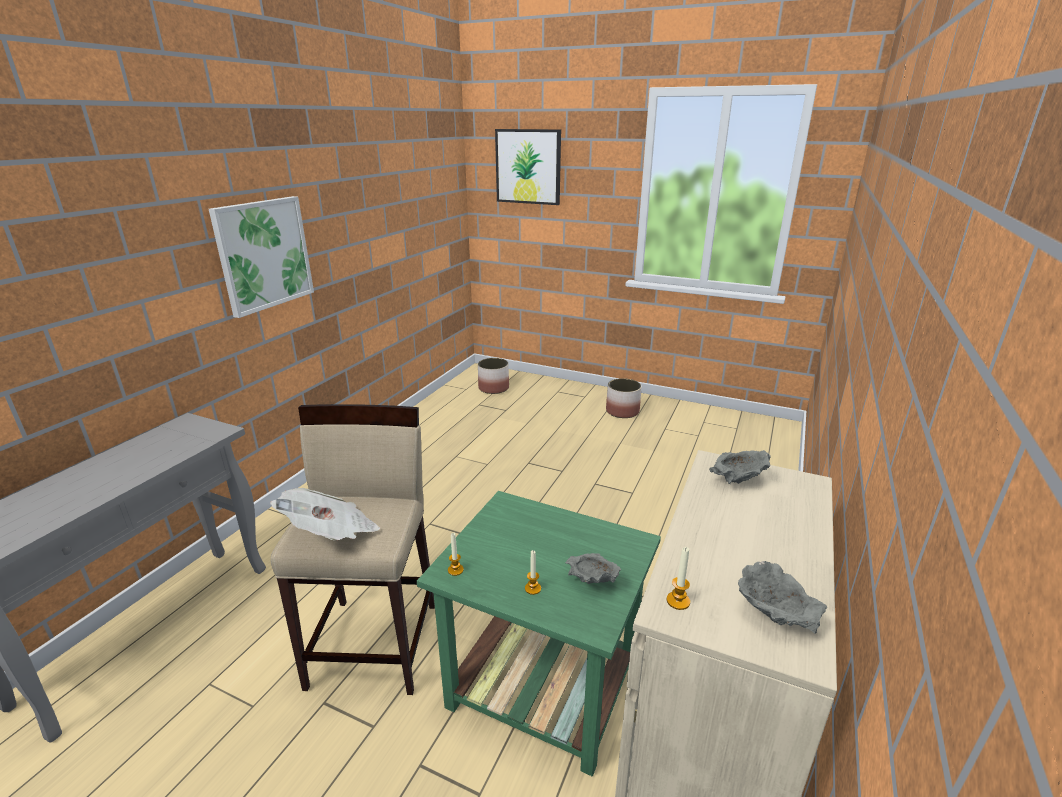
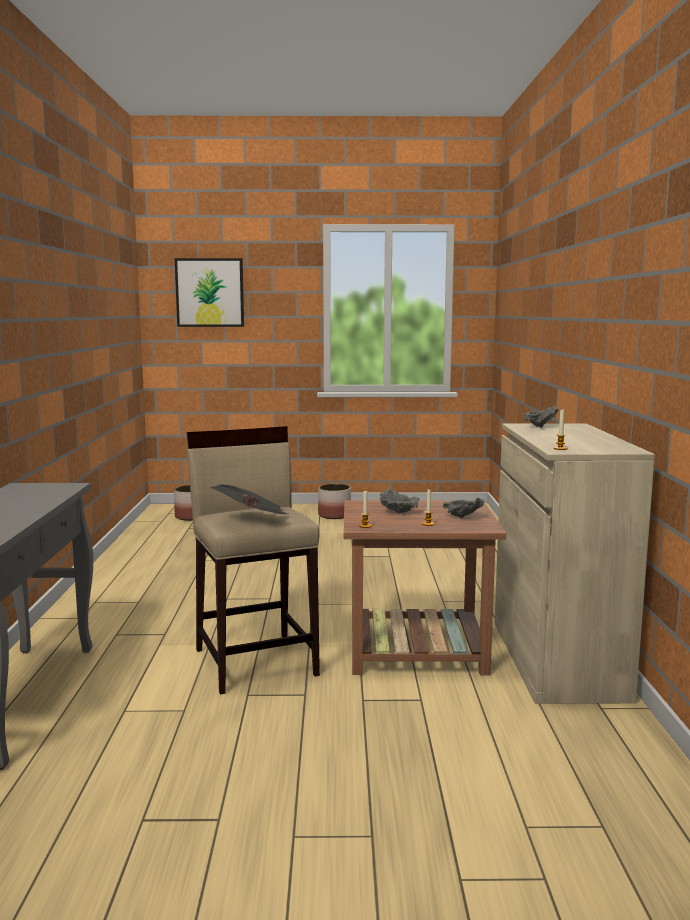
camera: 25 degrees left, 15 degrees down
(264, 254) = (43, 342): picture -> none
(545, 685) = (418, 650): green side table -> brown side table
(774, 617) = (609, 446): grey bowl -> grey bowl (398, 513)

